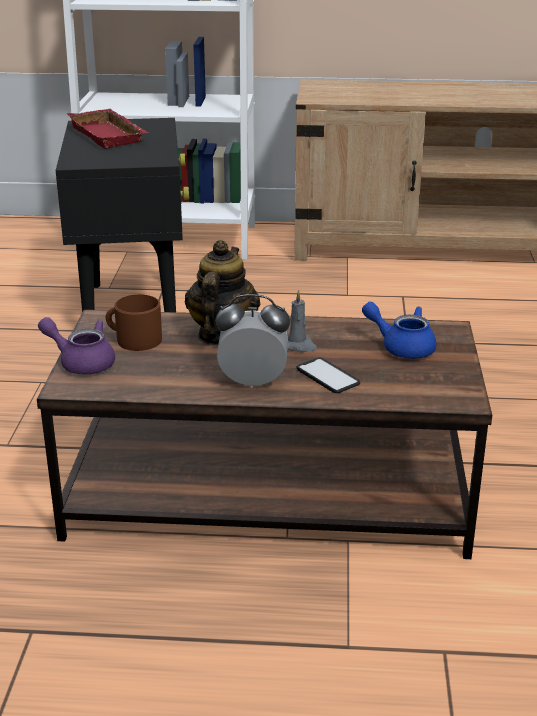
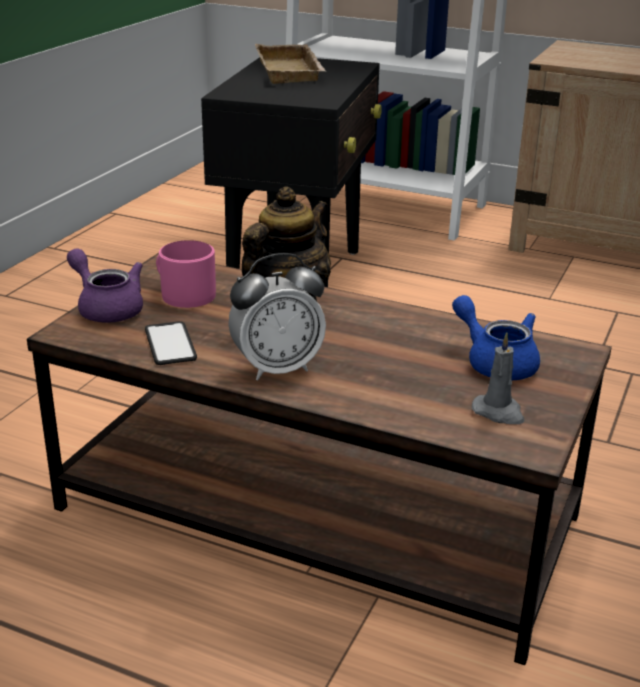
camera: 20 degrees right, 0 degrees up
(110, 135) = (292, 72): red tray -> beige tray
(133, 339) = (183, 293): brown mug -> pink mug
(253, 382) = (277, 368): alarm clock -> alarm clock turned 135 degrees clockwise
(299, 346) = (366, 336): grey candle -> grey candle (499, 412)
(327, 376) = (373, 380): phone -> phone (170, 344)

